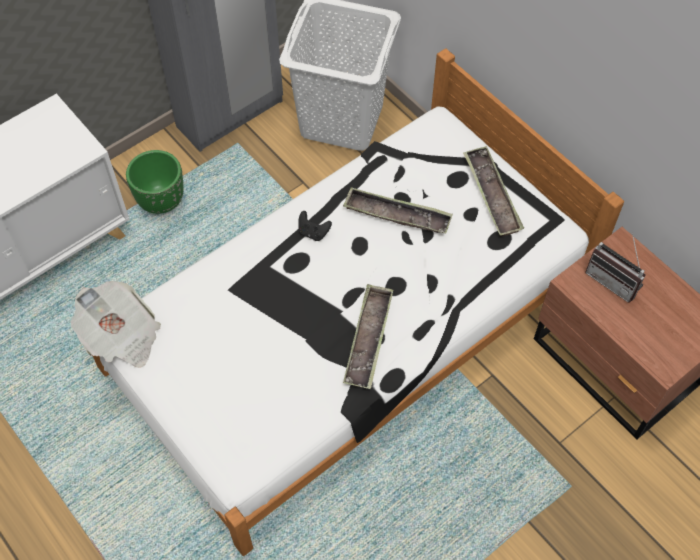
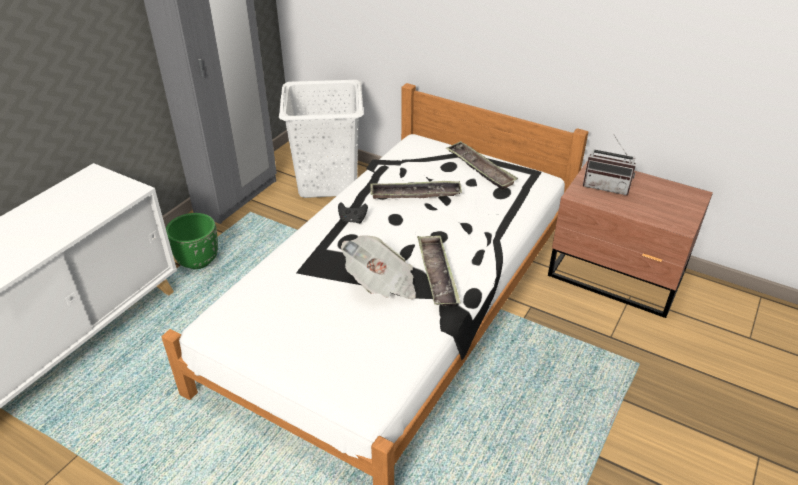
camera: 20 degrees left, 20 degrees down
(121, 336) = (208, 329): newspaper -> newspaper (381, 284)

